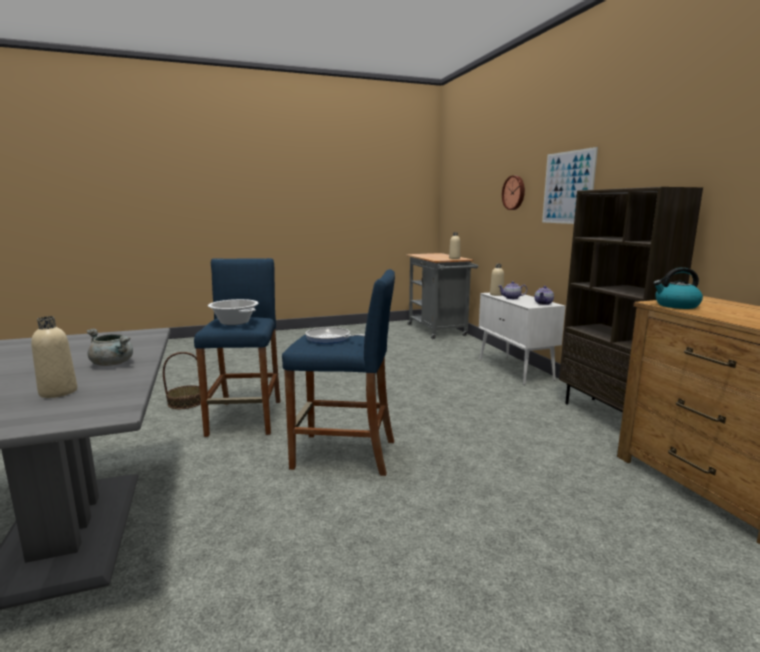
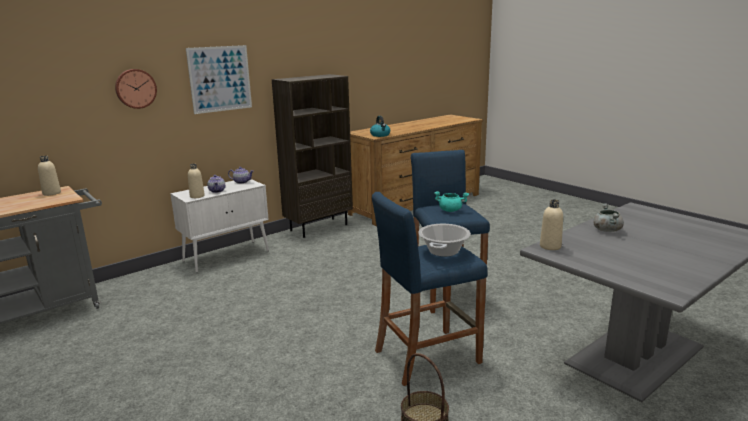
camera: 110 degrees left, 5 degrees up
(58, 392) = (650, 224): beige bottle -> beige bottle (550, 246)
(330, 338) = (450, 210): frying pan -> turquoise cooking pot

